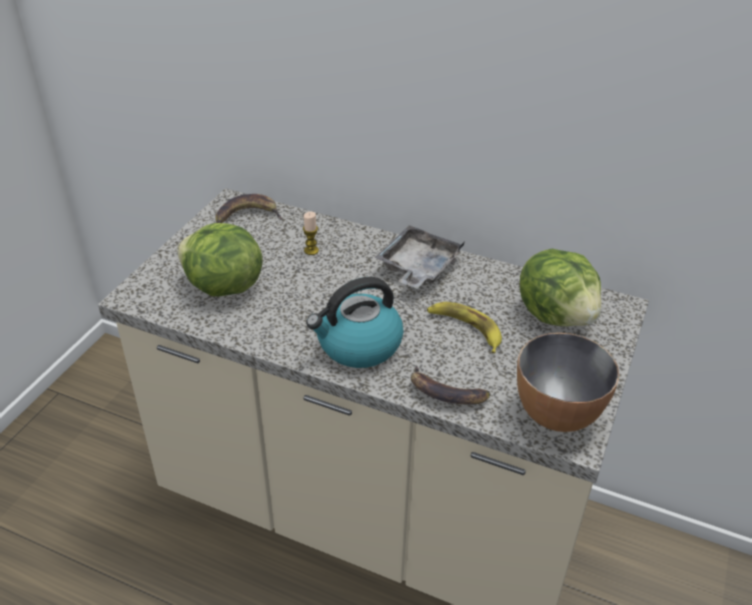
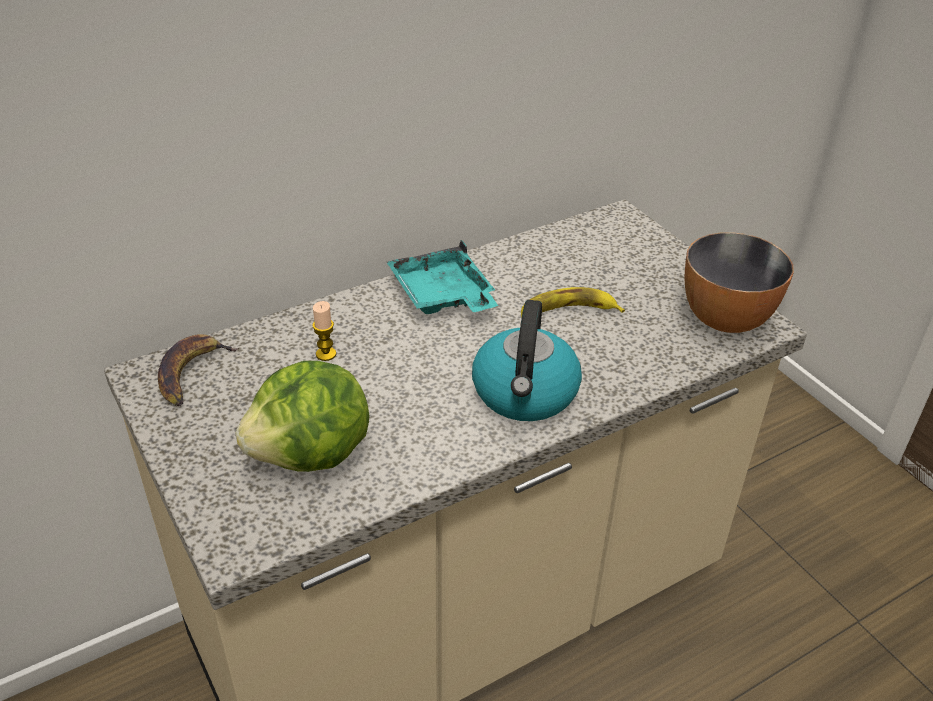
camera: 55 degrees left, 0 degrees up
(417, 267) = (442, 296): grey tray -> turquoise tray
(445, 393) = (647, 369): banana -> none
(557, 314) = (598, 252): lettuce -> none

